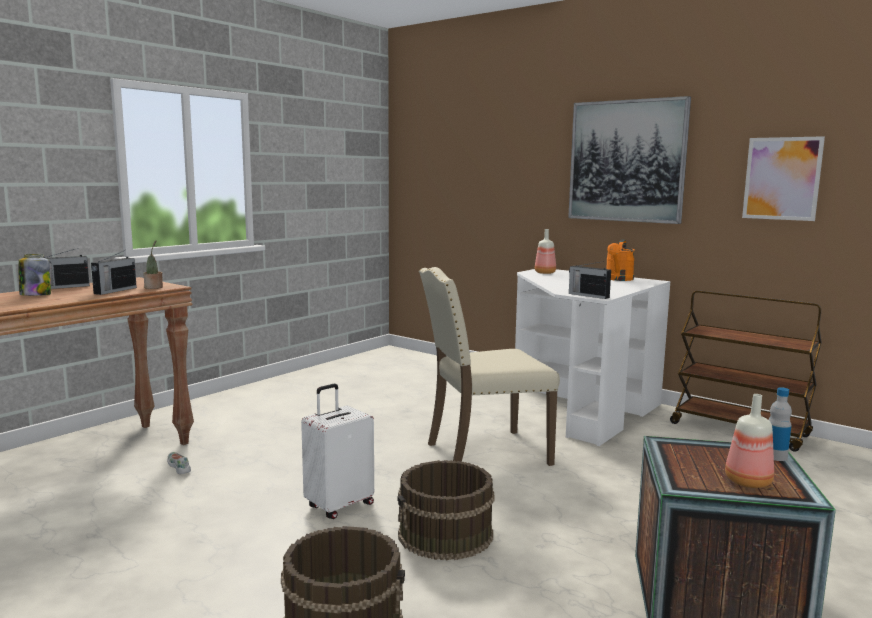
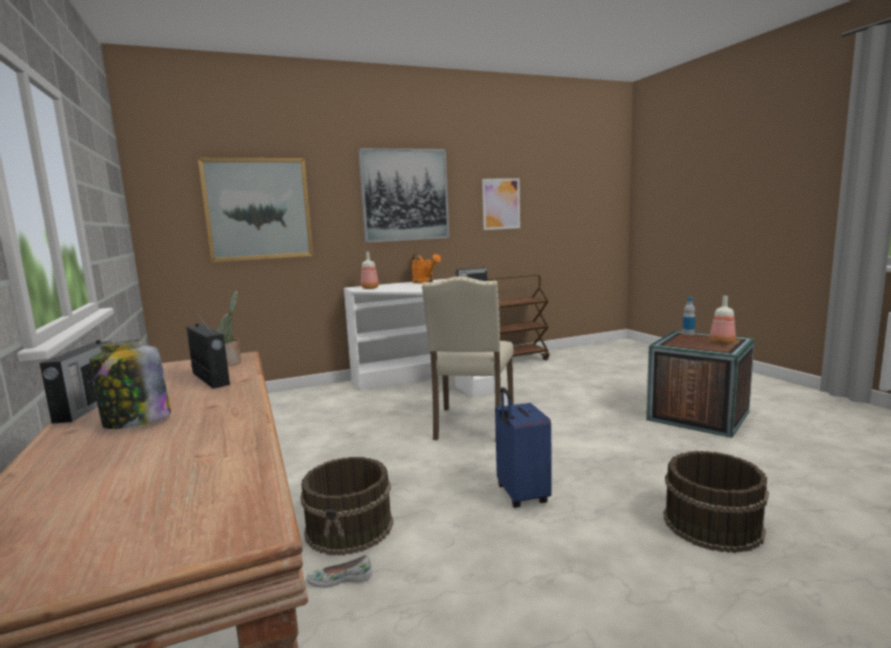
camera: 60 degrees left, 0 degrees up
(339, 505) = (521, 495): white suitcase -> blue suitcase
(445, 535) = (596, 464): brown bucket -> brown bucket (350, 527)
(474, 172) = (258, 209): none -> picture

